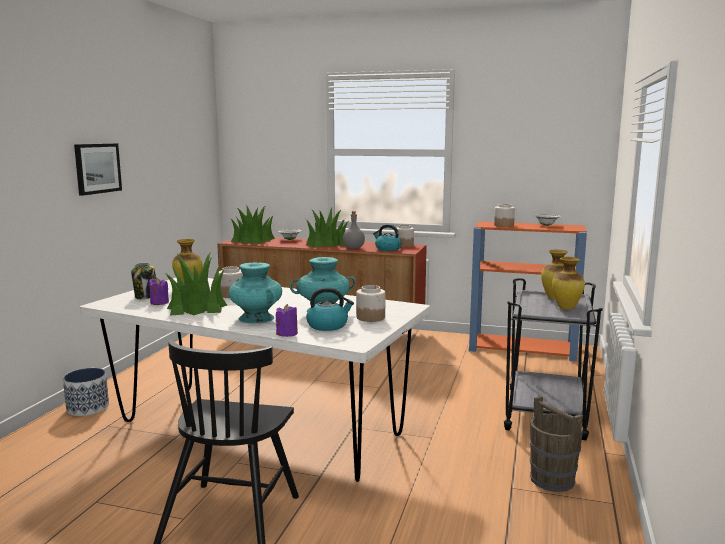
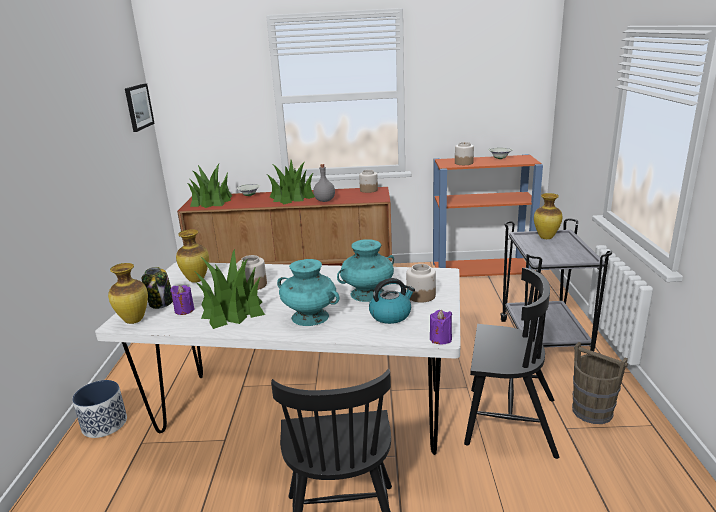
camera: 15 degrees left, 10 degrees up
(97, 168) = (53, 157): picture -> picture (138, 107)
(287, 333) = (361, 335): purple candle -> purple candle (440, 339)
(387, 249) = (358, 197): kettle -> none
(450, 469) = (504, 420): none -> black chair
(567, 308) = (567, 249): vase -> vase (135, 320)

